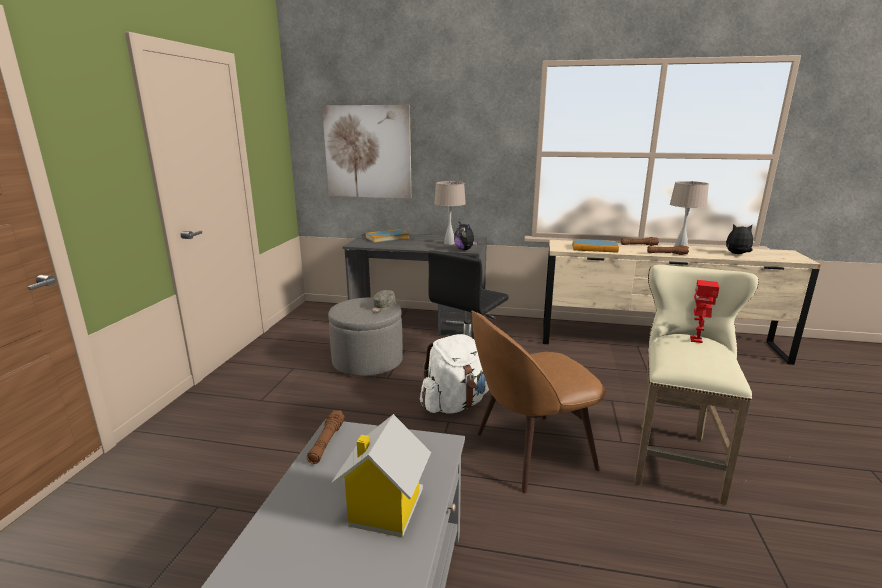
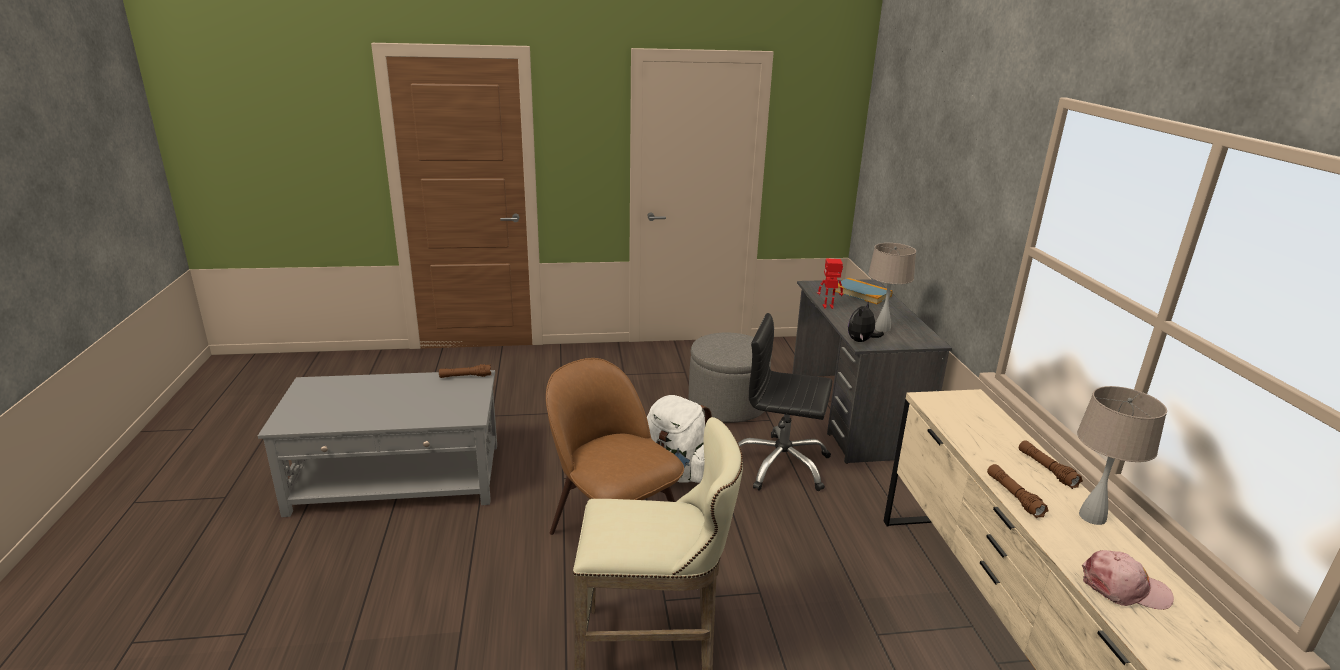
camera: 70 degrees right, 5 degrees up
(368, 152) = (900, 180): picture -> none
(382, 307) = (737, 354): grey cap -> none
(384, 509) = (400, 408): toy house -> none
(594, 248) = (967, 426): book -> none
(697, 340) = (679, 525): toy robot -> toy robot (828, 307)
(737, 254) = (1124, 588): plush toy -> pink cap

